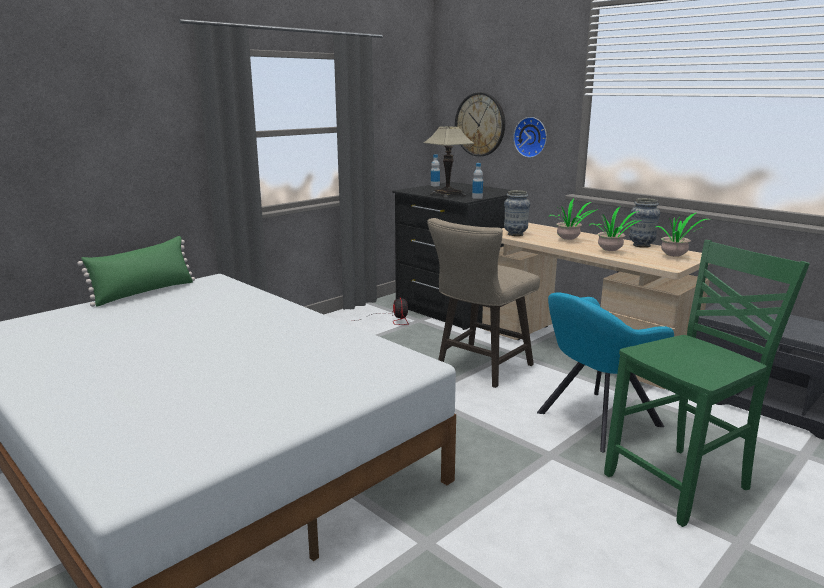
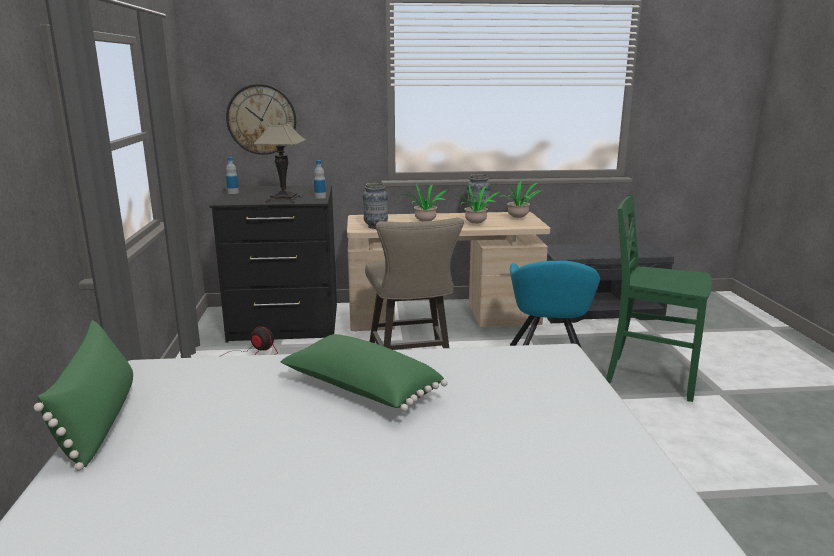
camera: 50 degrees left, 0 degrees up
(253, 327) = (361, 390): none -> green pillow
(531, 137) = (331, 129): wall clock -> none
(681, 483) = (649, 376): green chair -> green chair turned 75 degrees counterclockwise

